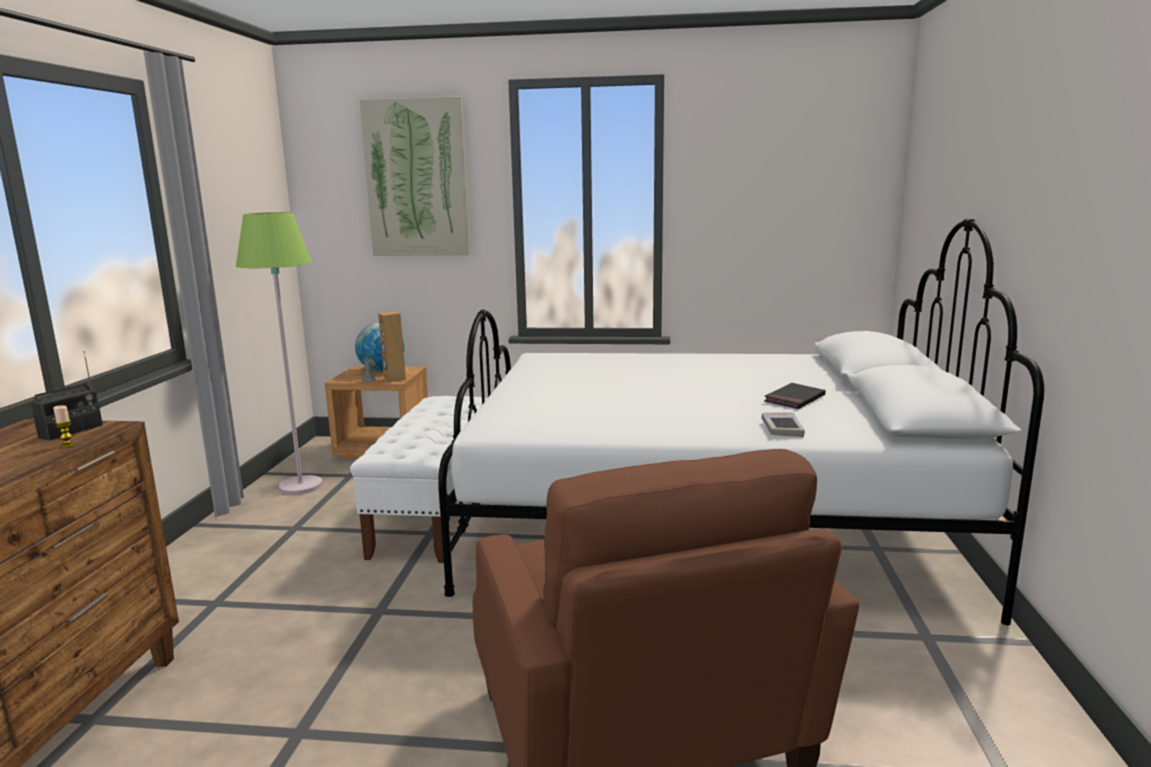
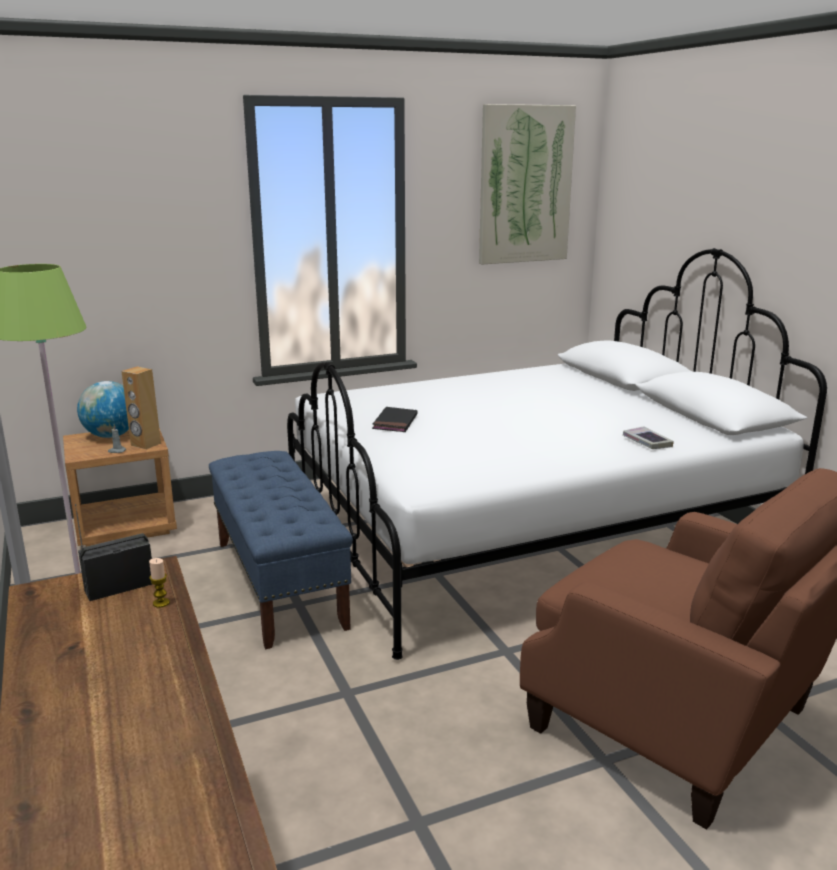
camera: 30 degrees left, 5 degrees up
(71, 431) = (119, 587): radio -> radio turned 120 degrees counterclockwise
(417, 178) = (137, 207): picture -> picture (525, 185)
(436, 513) = (279, 583): white bench -> blue bench
(794, 399) = (614, 412): black book -> black book (395, 422)

